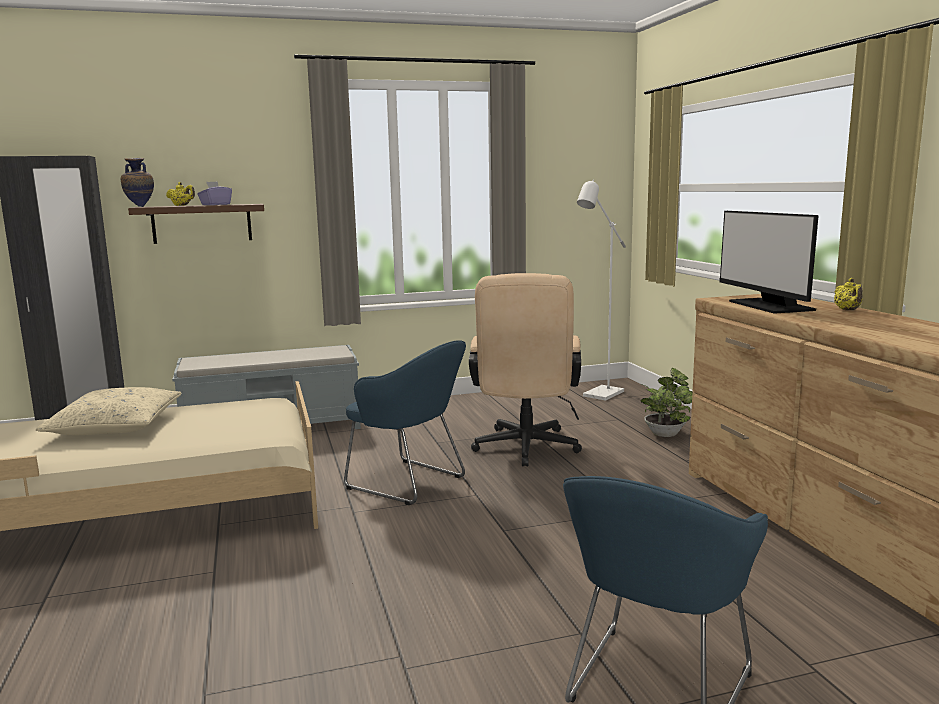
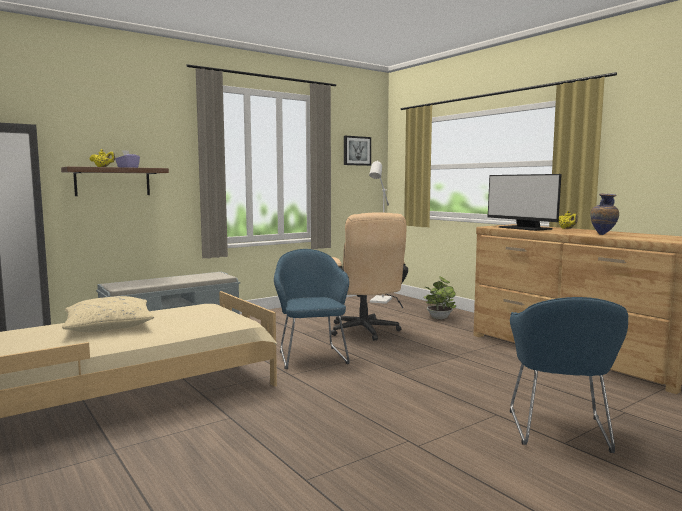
camera: 20 degrees left, 5 degrees down
(139, 207) = (72, 166): vase -> vase (603, 235)
(410, 483) = (311, 356): blue armchair -> blue armchair turned 120 degrees counterclockwise
(576, 162) = (356, 151): none -> picture

